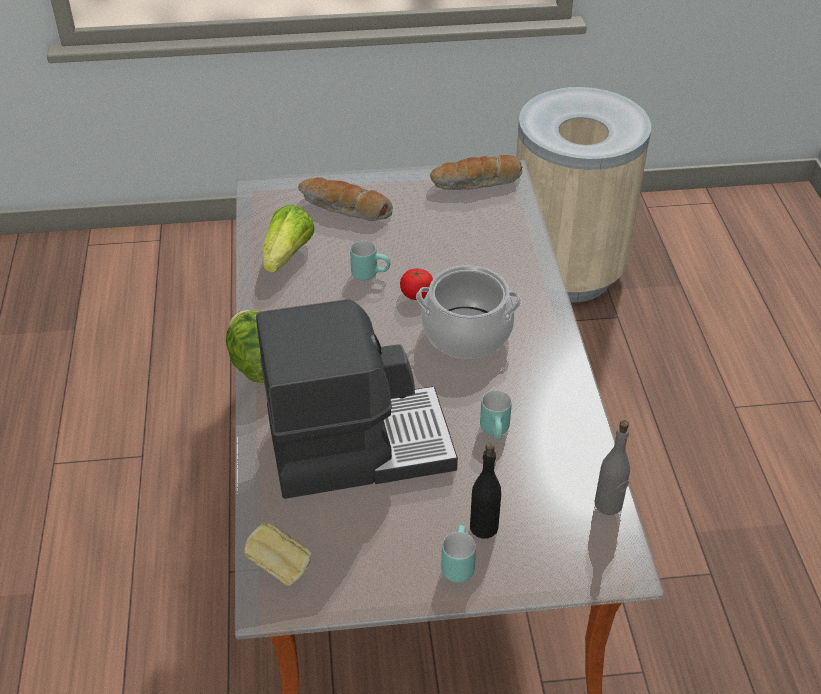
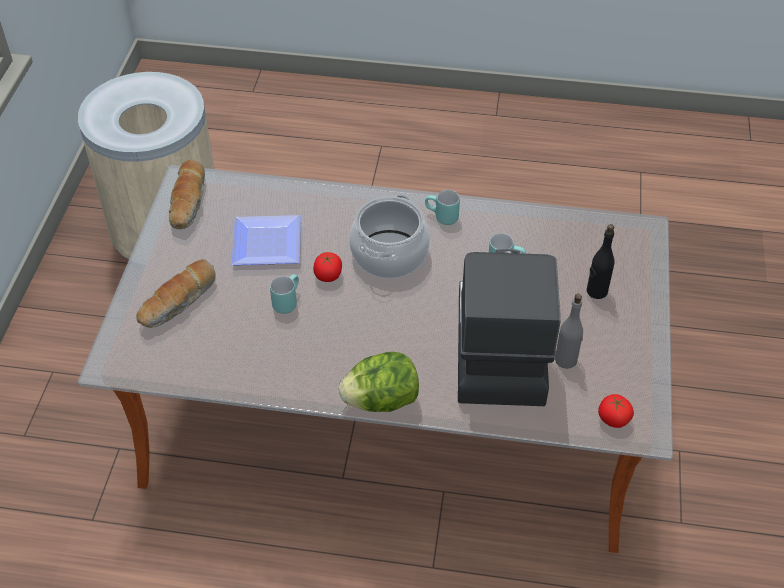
camera: 75 degrees left, 5 degrees up
(280, 567) = (613, 419): bread -> tomato
(287, 255) = (232, 357): lettuce -> none
(445, 242) = (264, 241): none -> plate
(456, 563) = (627, 314): turquoise mug -> turquoise mug (441, 218)
(608, 504) = (589, 221): grey bottle -> grey bottle (566, 359)

